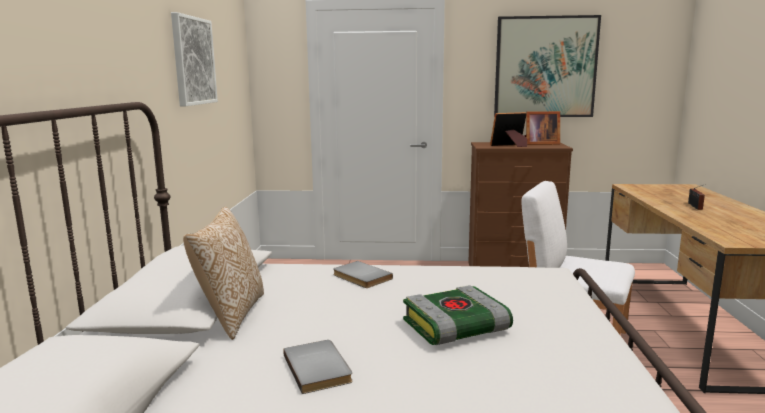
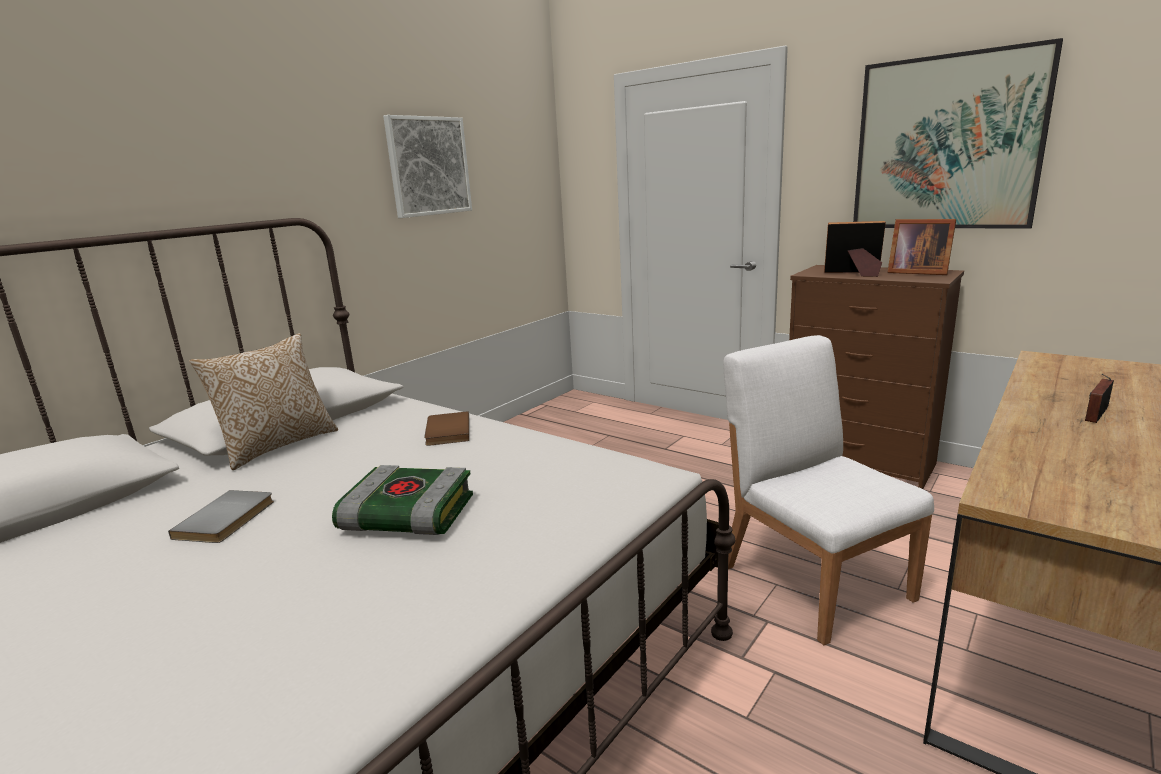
camera: 35 degrees right, 5 degrees up
(360, 277) = (446, 431): grey book -> brown book

